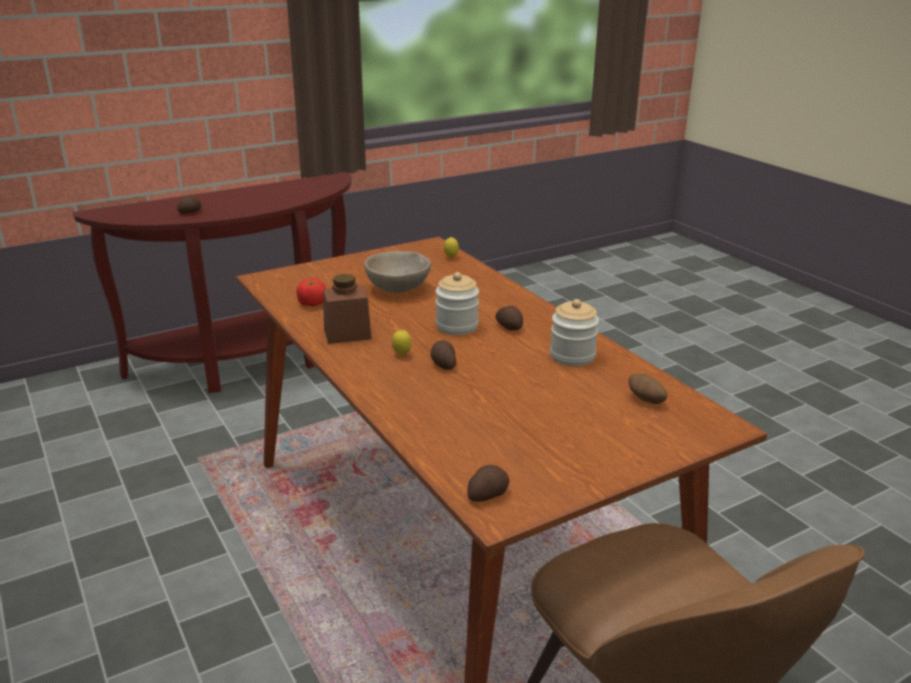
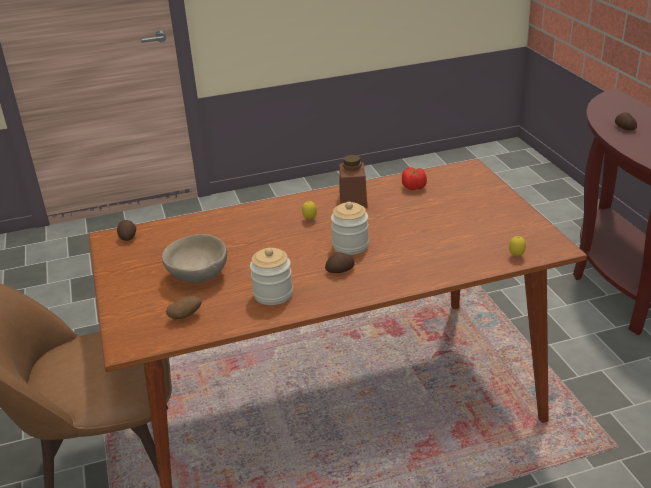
camera: 105 degrees right, 5 degrees up
(398, 289) = (435, 223): beige bowl -> beige bowl (197, 275)
(443, 364) = (287, 234): potato -> none

